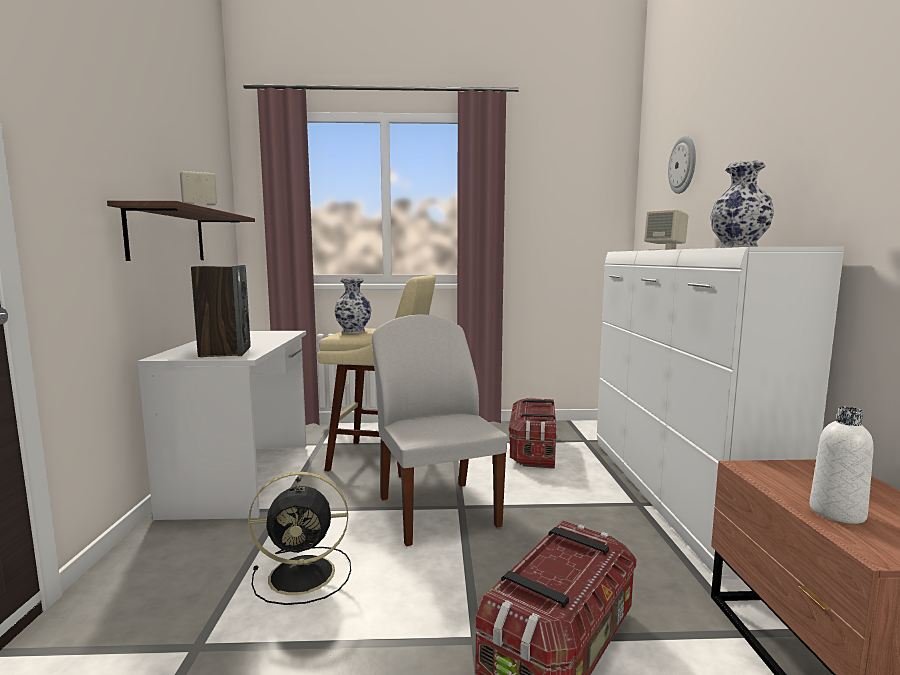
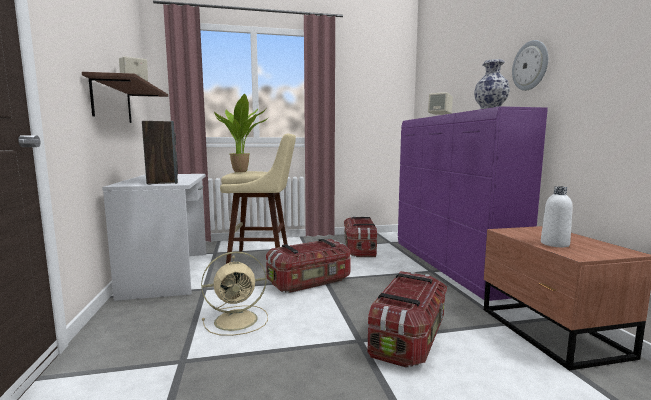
camera: 10 degrees left, 0 degrees up
(305, 574) = (238, 320): black fan -> beige fan
(353, 331) = (242, 172): vase -> potted plant
(437, 510) = (310, 282): white chair -> storage box
(672, 497) = (449, 266): white dresser -> purple dresser
(683, 165) = (447, 67): wall clock -> wall clock (530, 65)

